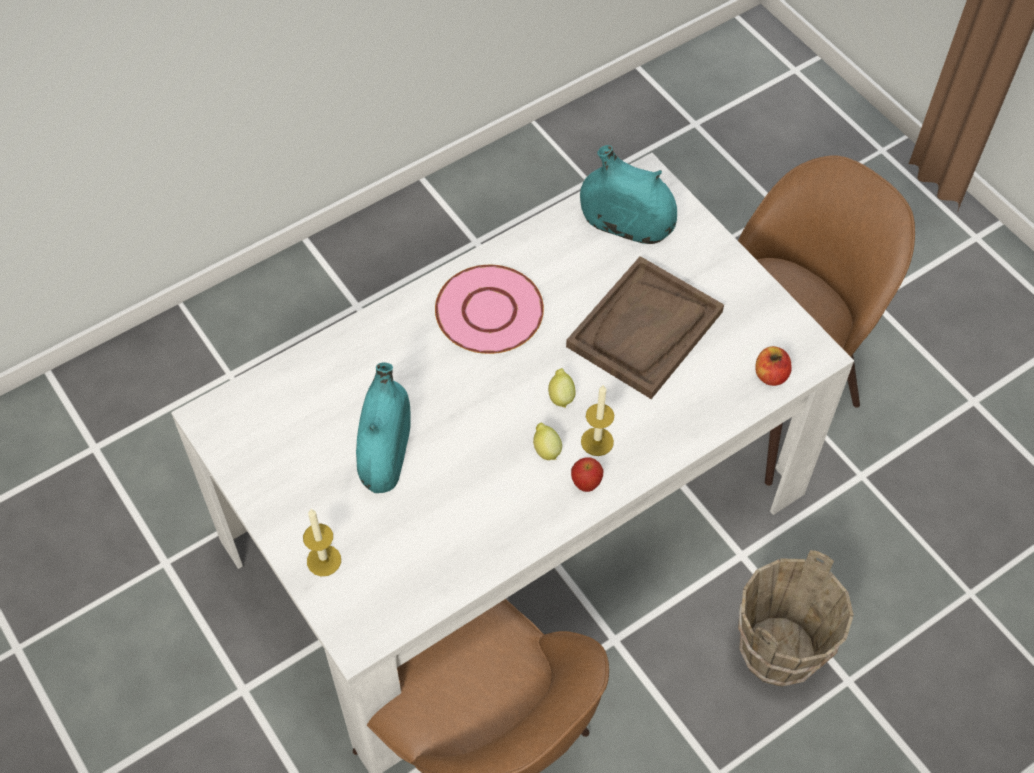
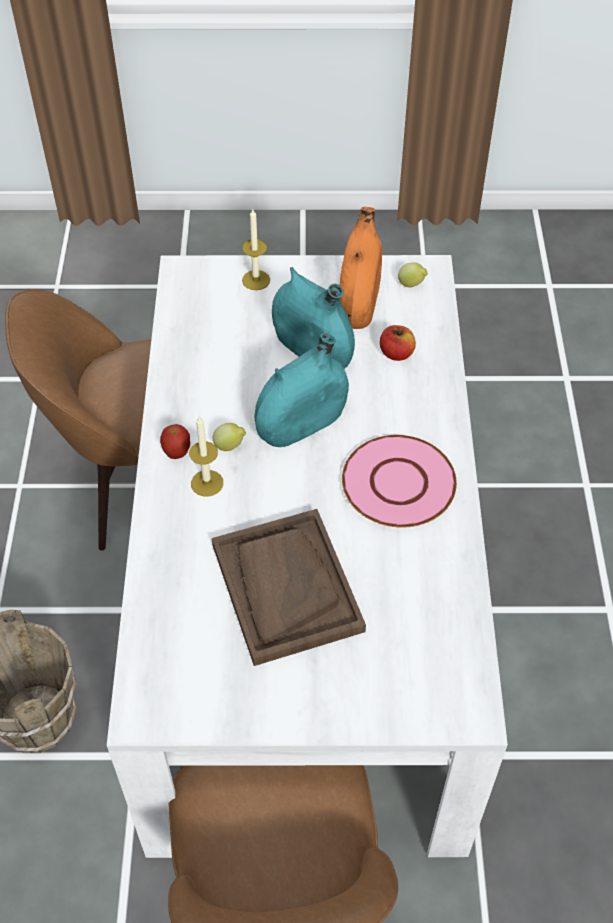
camera: 125 degrees right, 5 degrees down
(295, 451) = (359, 303): none -> orange vase
(561, 396) = (270, 484): lemon -> lemon (412, 284)
(626, 226) = (420, 650): turquoise vase -> turquoise vase (301, 424)
(770, 375) = (154, 657): apple -> apple (396, 353)

